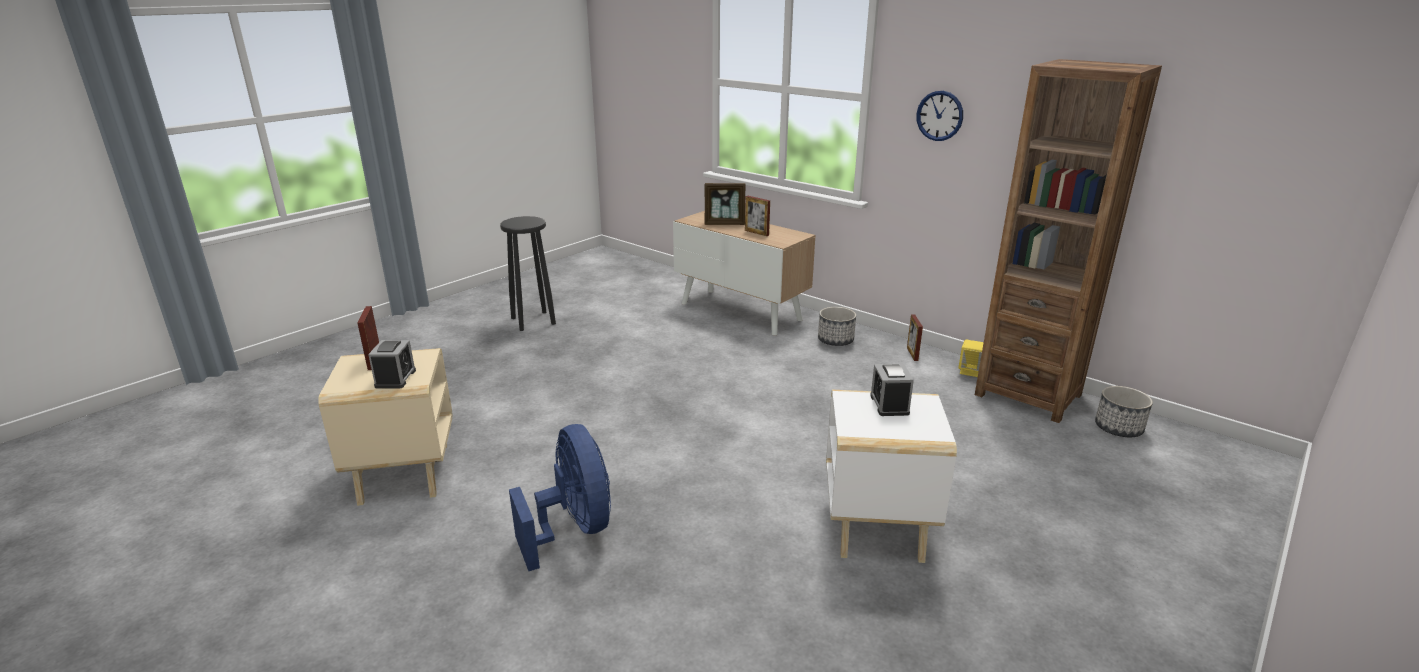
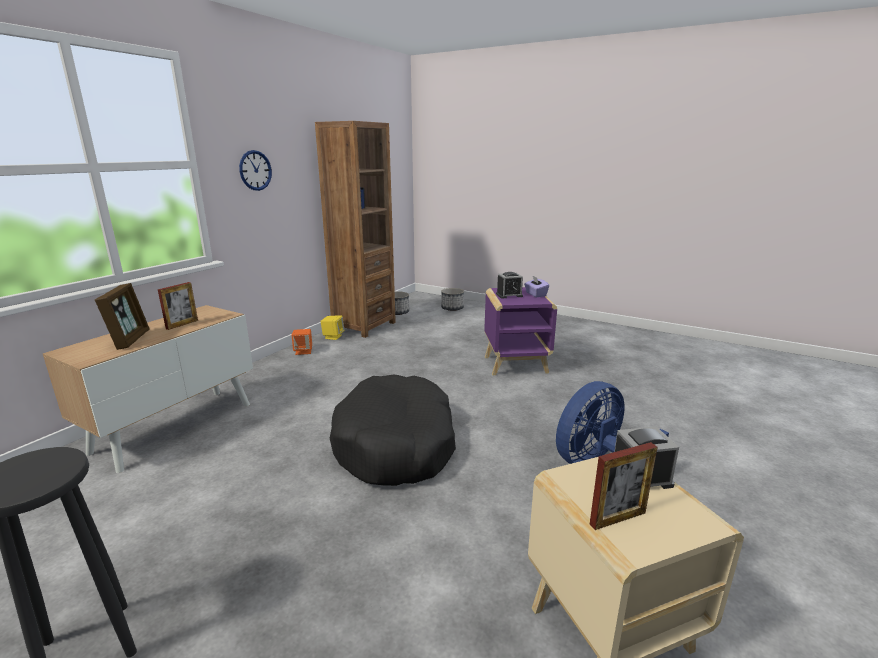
camera: 100 degrees left, 5 degrees down
(673, 405) = (396, 444): none -> black dog bed
(836, 340) = (271, 377): planter -> planter (452, 308)
(877, 527) = (516, 364): white side table -> purple side table
(896, 430) = (535, 294): none -> purple tissue box
(912, 354) = (303, 351): picture frame -> orange speaker

